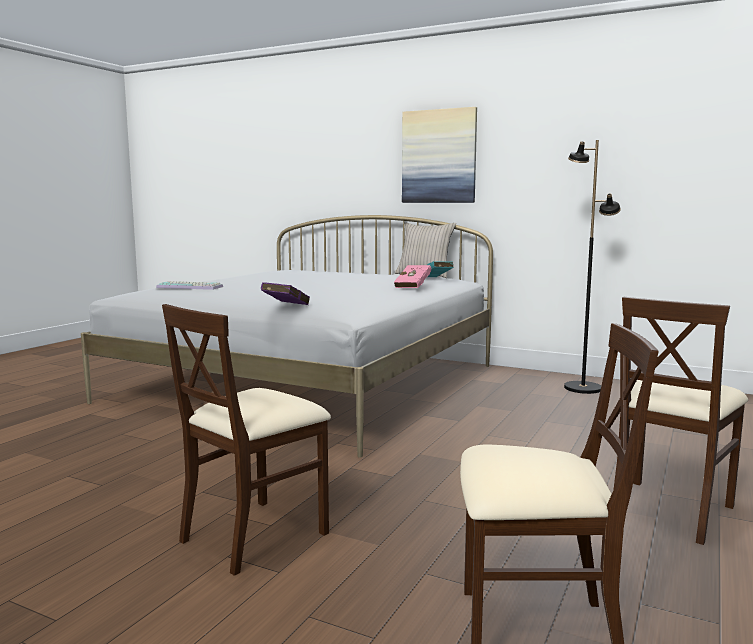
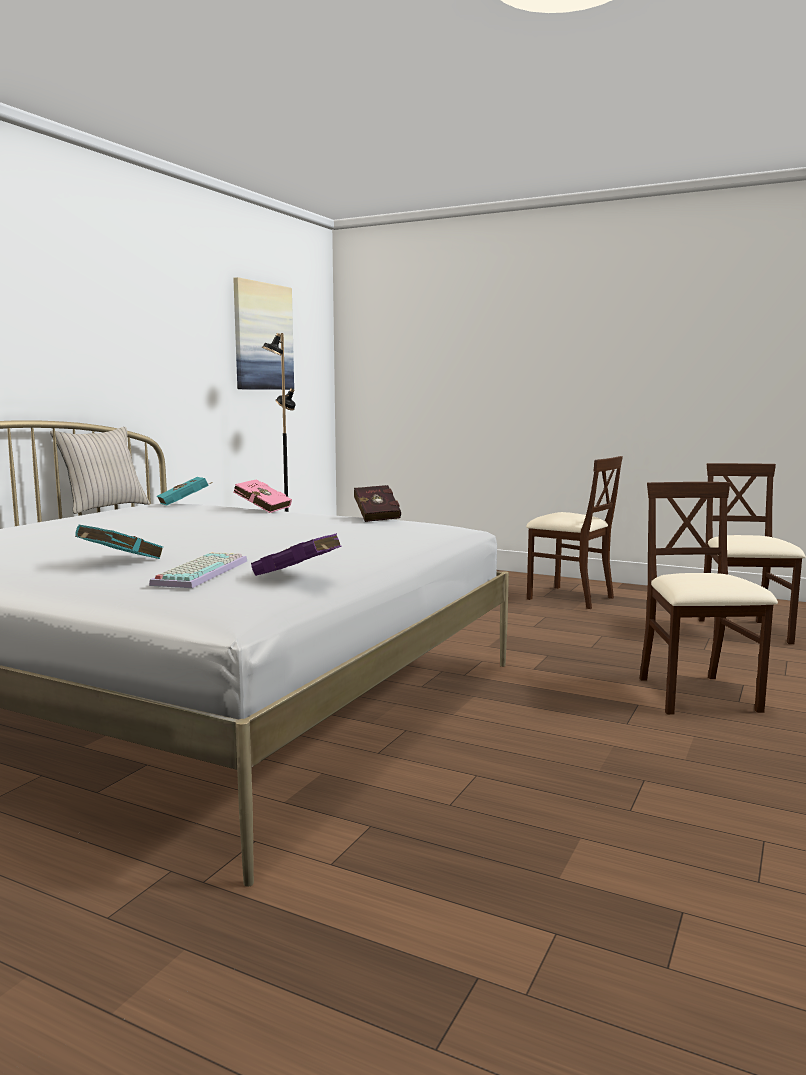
camera: 90 degrees left, 0 degrees up
(226, 281) = (117, 562): none -> turquoise book
(254, 534) = (696, 695): beige chair -> beige chair turned 135 degrees counterclockwise
(284, 307) = (440, 534): purple book -> purple book (300, 576)
(369, 299) = (377, 517): none -> red book
(439, 156) = (82, 328): picture -> picture (262, 336)

